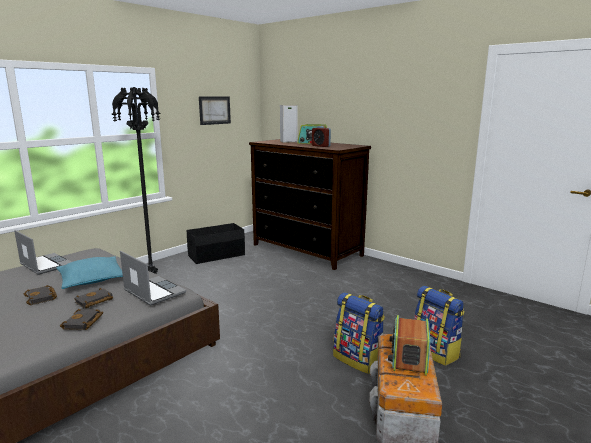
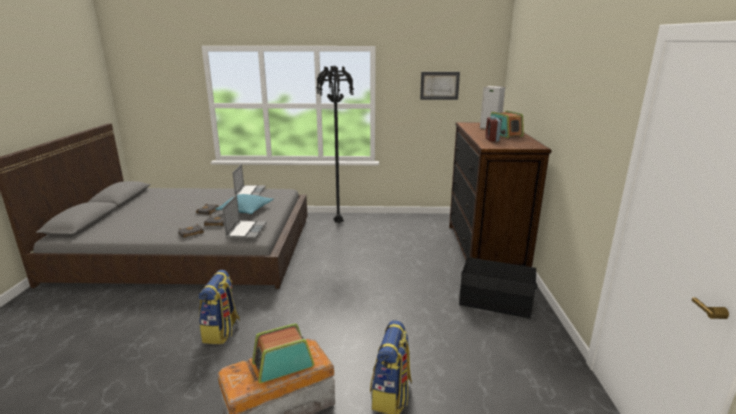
camera: 50 degrees right, 5 degrees up
(216, 255) = (404, 225): black storage box -> black storage box (495, 302)
(358, 359) = (327, 356): backpack -> backpack (222, 332)

